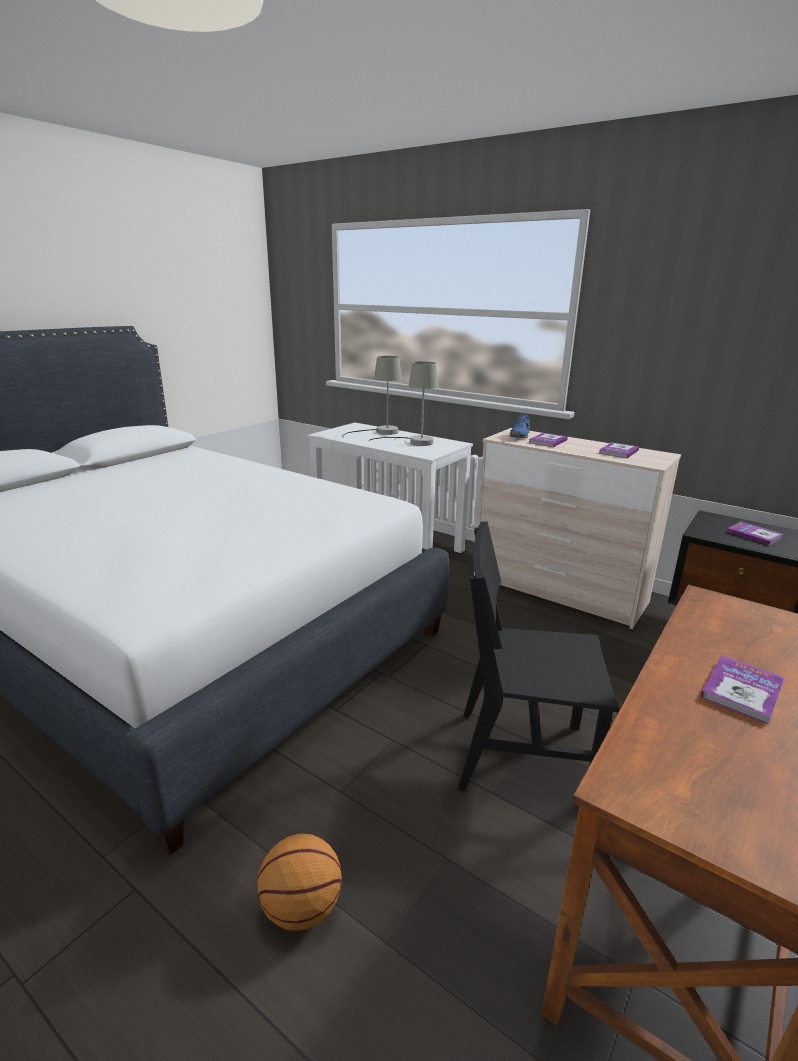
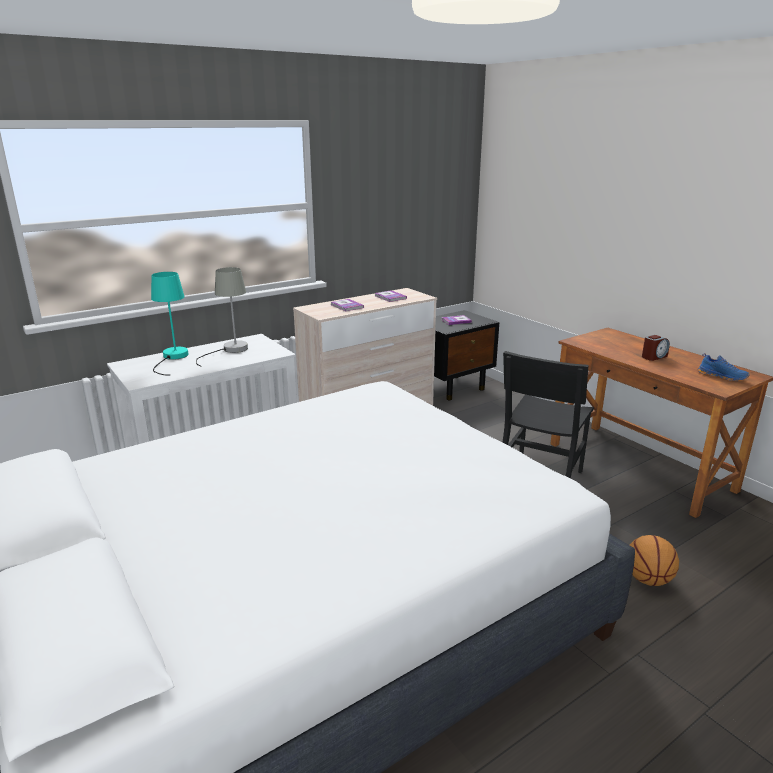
camera: 70 degrees left, 0 degrees up
(380, 432) = (173, 358): grey table lamp -> turquoise table lamp
(520, 436) = (323, 309): blue shoe -> blue shoe (722, 376)
(742, 690) = (654, 357): book -> alarm clock

